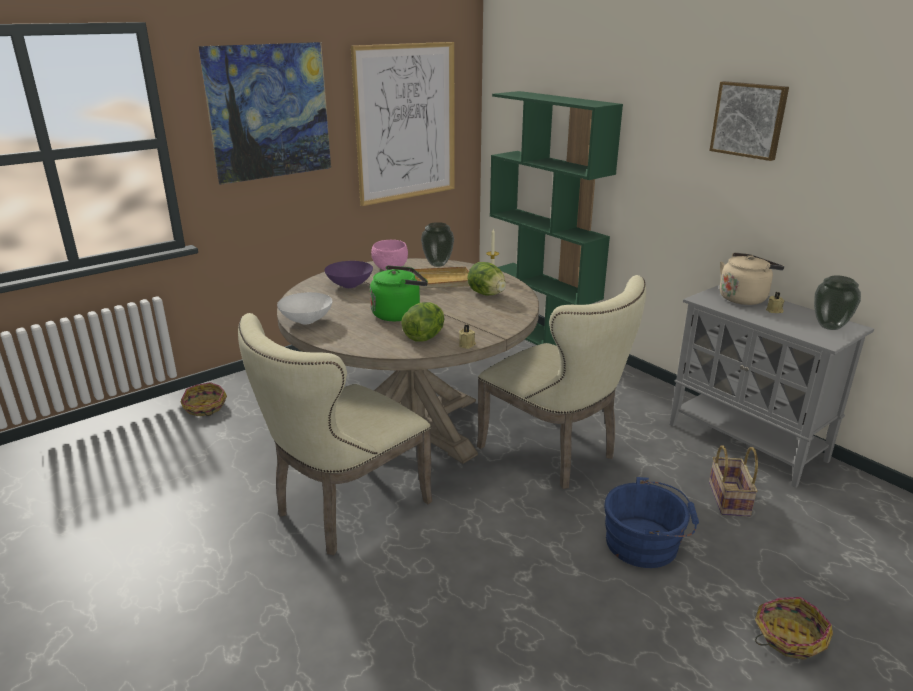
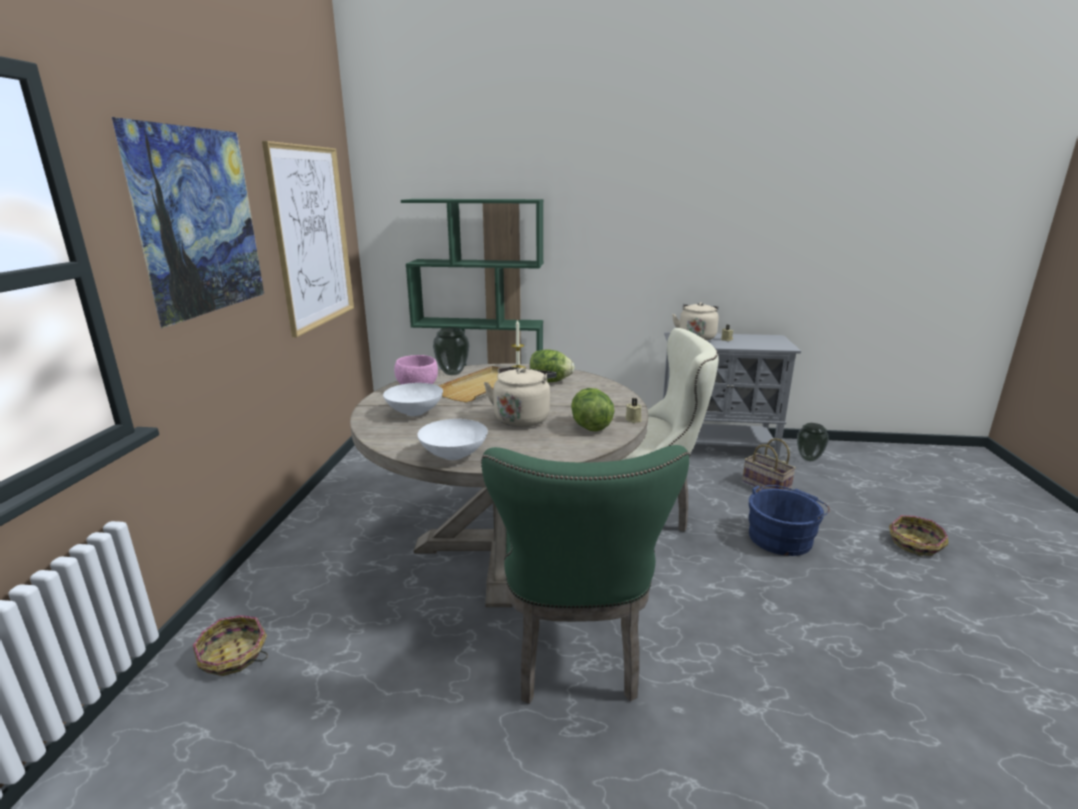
camera: 45 degrees left, 5 degrees down
(344, 510) = (574, 653): beige chair -> green chair
(350, 285) = (415, 412): purple bowl -> white bowl
(399, 314) = (522, 418): green kettle -> beige kettle
(749, 120) = (667, 200): picture -> none
(828, 326) = (767, 340): vase -> vase (808, 459)

